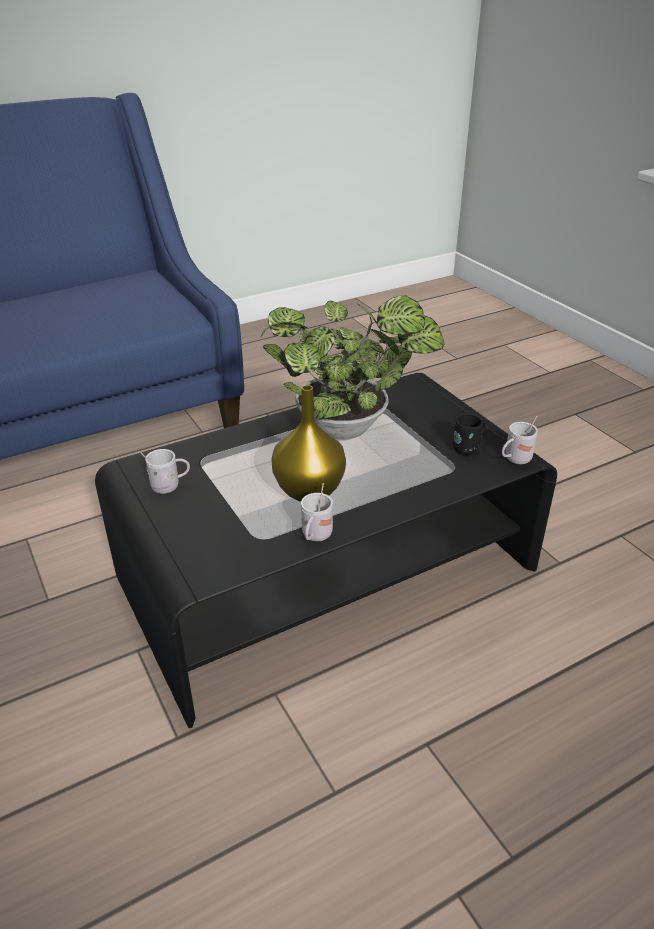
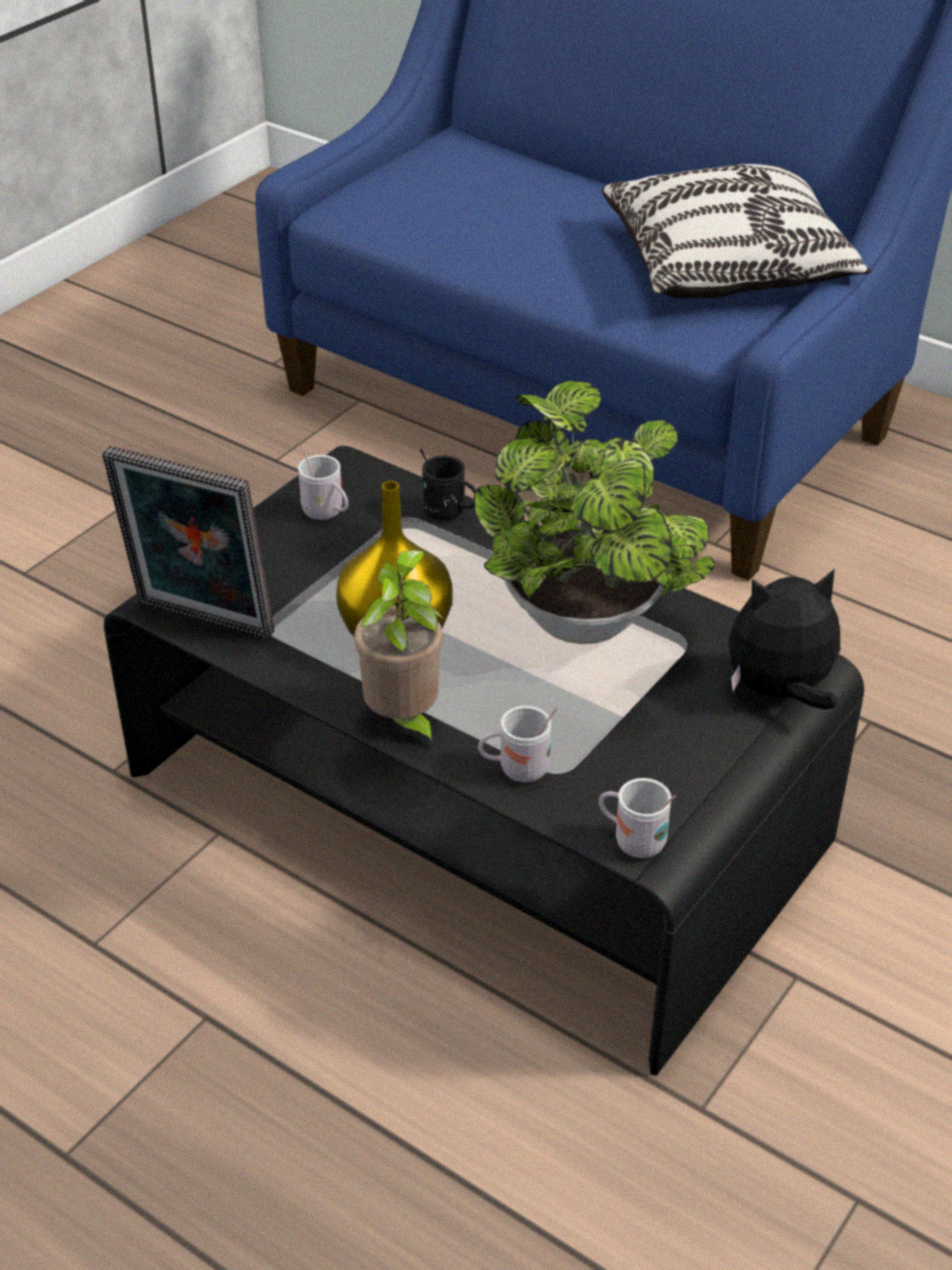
camera: 65 degrees right, 5 degrees up
(126, 295) = (728, 267): none -> pillow
(233, 566) = (201, 623): none -> picture frame
(315, 537) = (296, 675): white mug -> white mug (516, 770)
(384, 507) = (404, 721): none -> potted plant
(433, 393) = (780, 691): none -> plush toy
(468, 448) = (629, 775): black mug -> black mug (450, 513)

